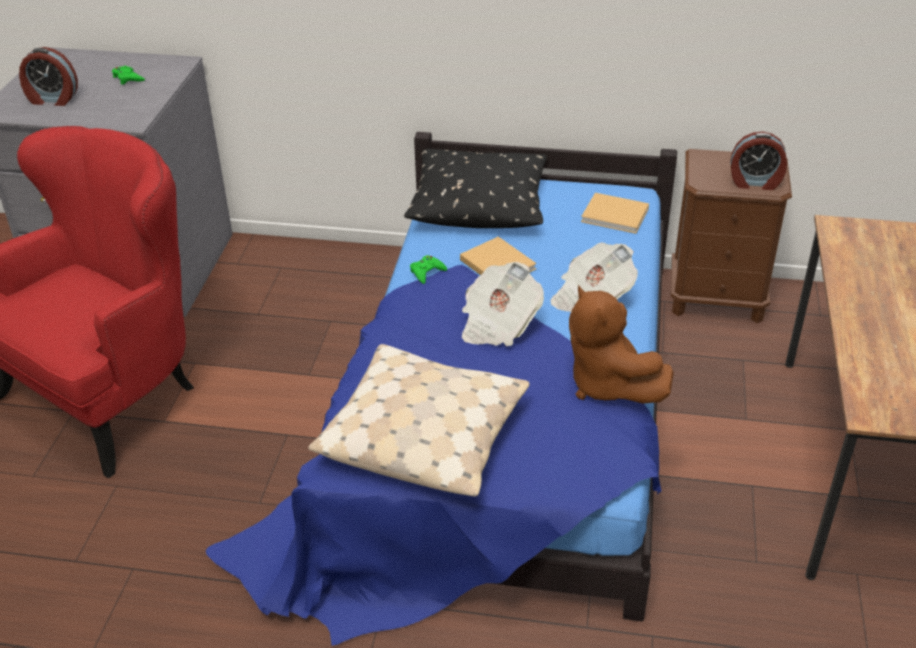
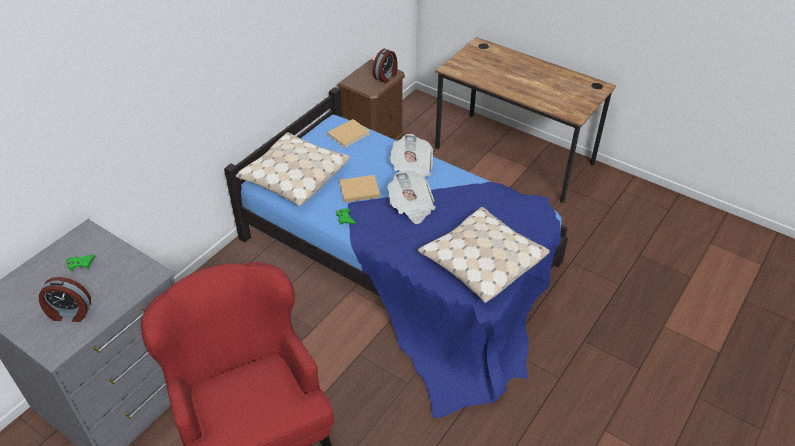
camera: 65 degrees left, 5 degrees up
(53, 99) = (70, 313): alarm clock -> alarm clock turned 60 degrees clockwise
(478, 203) = (294, 177): black pillow -> beige pillow
(607, 384) = (480, 188): brown plush toy -> none

